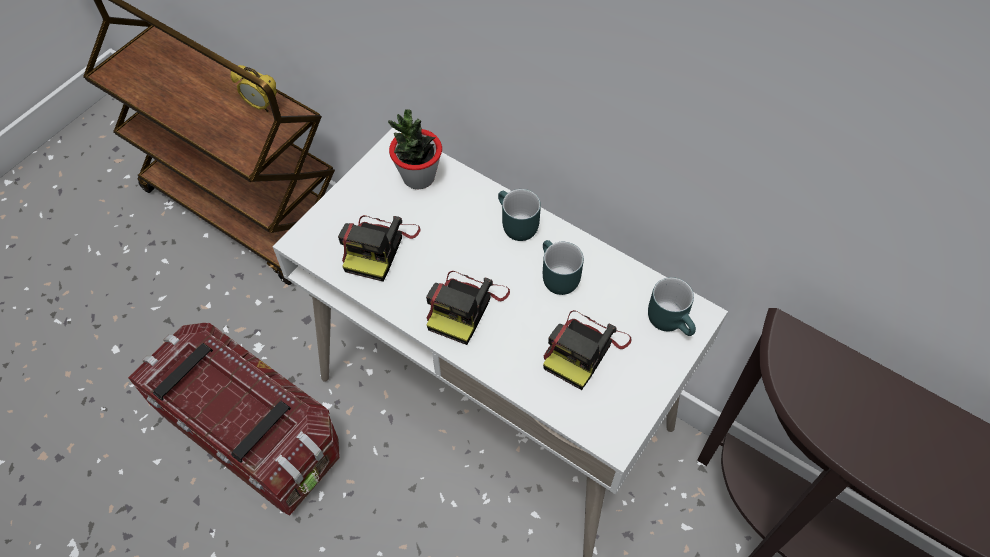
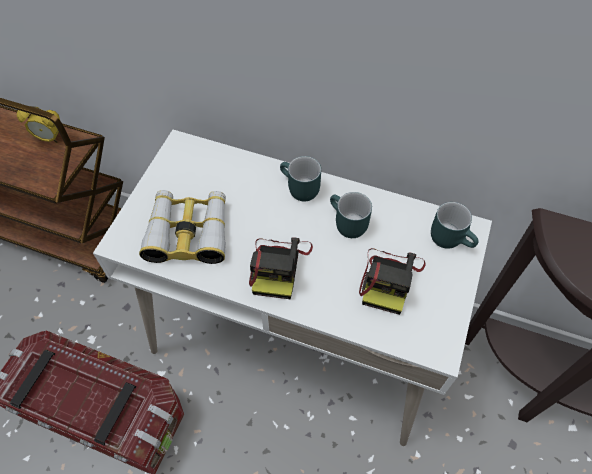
camera: 15 degrees left, 0 degrees up
(379, 247) = (188, 232): camera -> binoculars
(418, 177) = (206, 167): potted plant -> none

